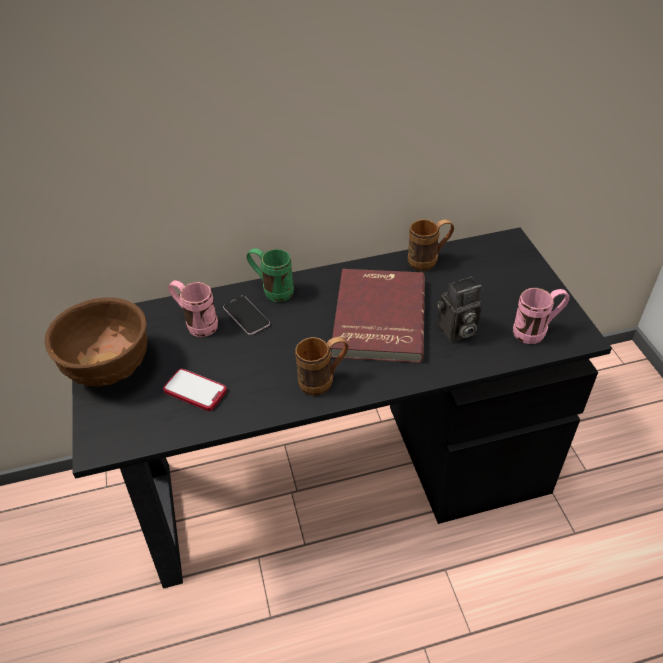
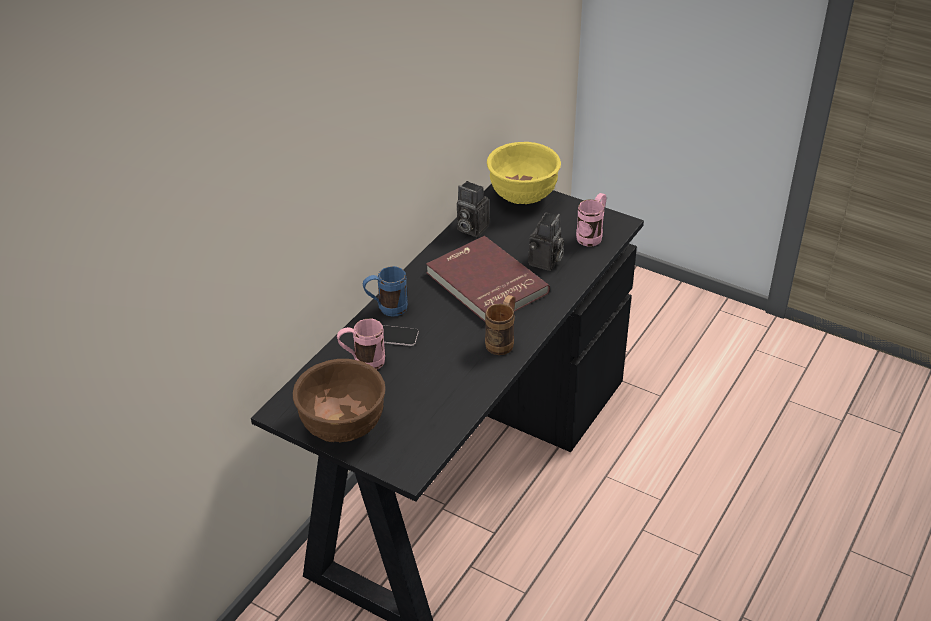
camera: 45 degrees left, 5 degrees down
(195, 391) = (426, 400): phone -> none
(272, 290) = (386, 309): green mug -> blue mug
(429, 261) = (470, 228): brown mug -> camera
(512, 257) = (522, 196): none -> yellow bowl

